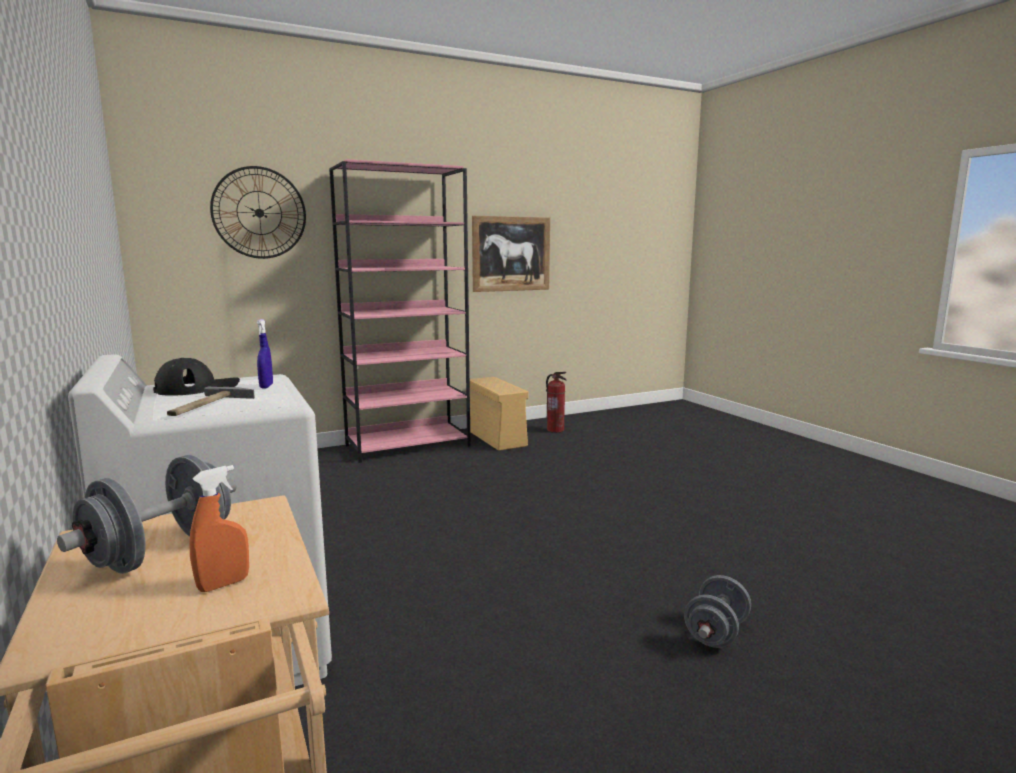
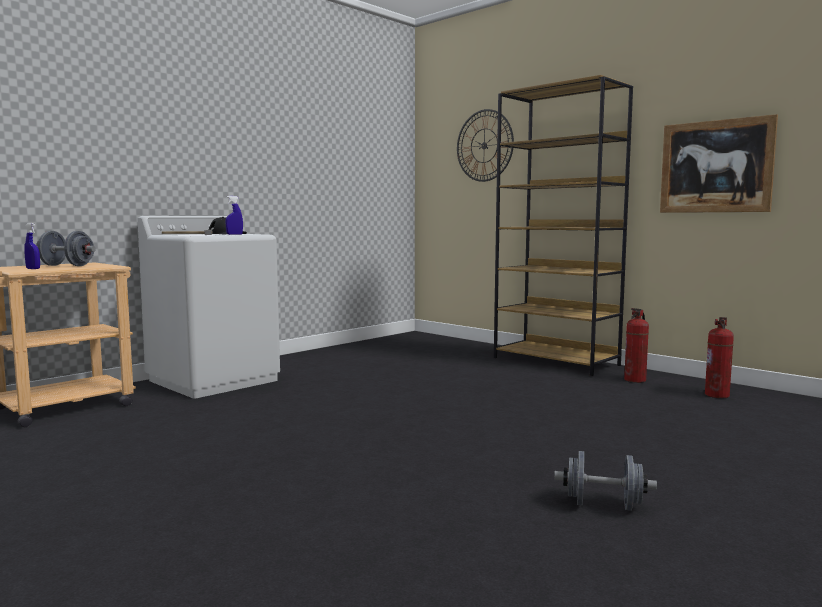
camera: 70 degrees right, 5 degrees down
(223, 584) = (33, 269): orange spray bottle -> blue spray bottle
(408, 445) = (556, 361): pink bookcase -> brown bookcase
(497, 438) = (635, 380): beige storage box -> fire extinguisher
(716, 633) = (268, 485): grey dumbbell -> grey dumbbell (603, 505)

